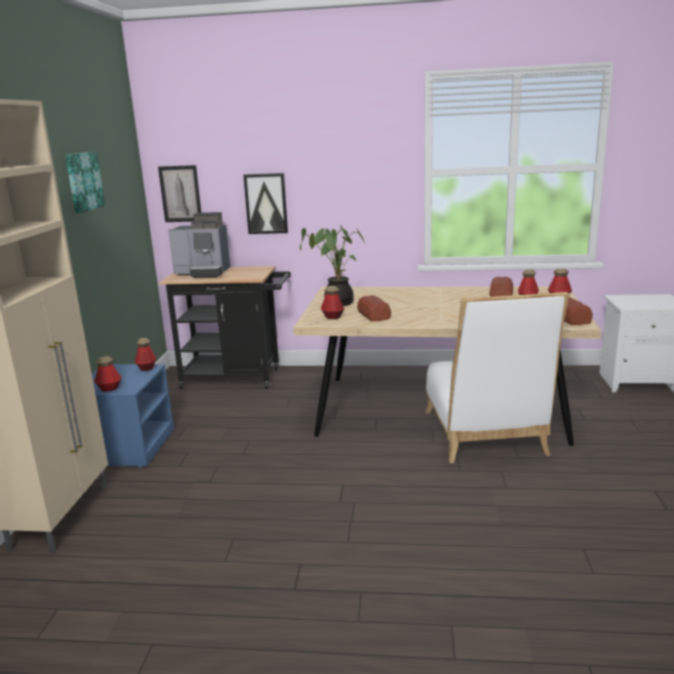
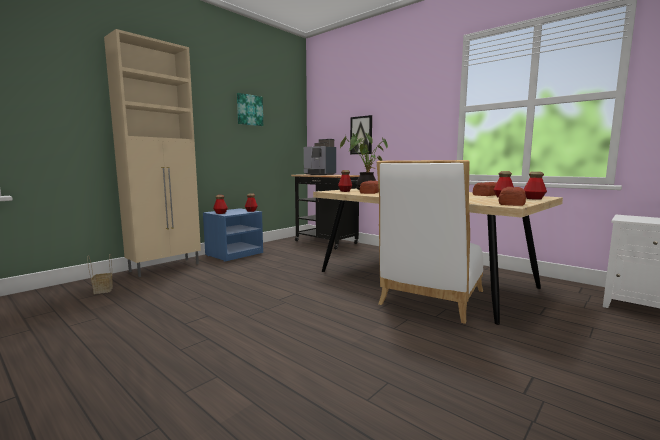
camera: 35 degrees right, 10 degrees down
(43, 603) = (102, 290): none -> basket
(180, 194) = (321, 130): picture -> none

